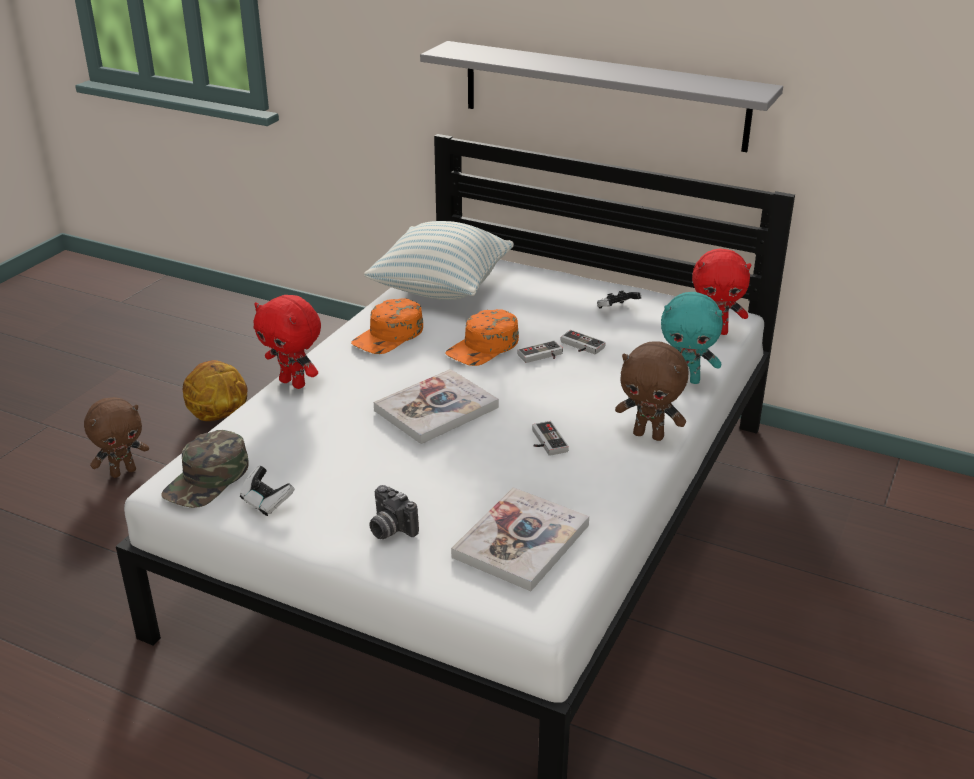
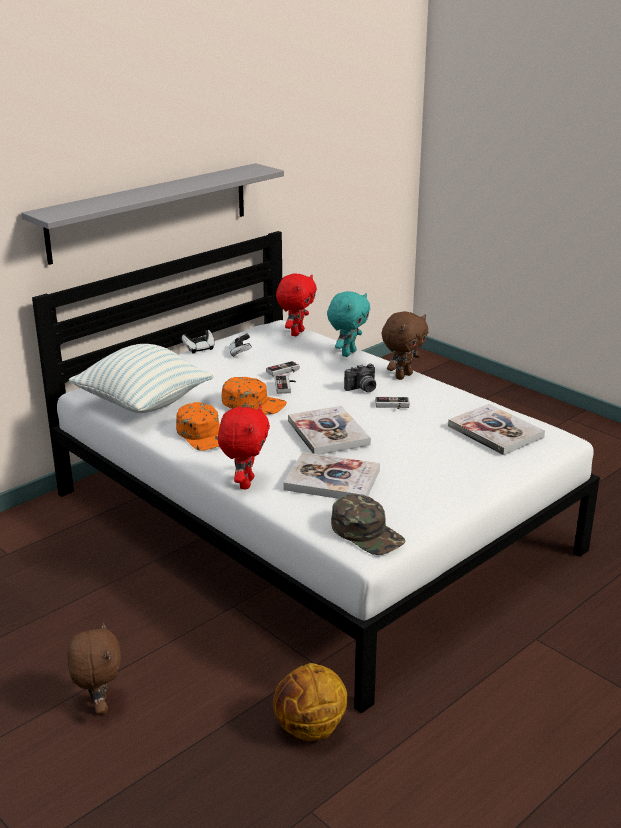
camera: 70 degrees left, 5 degrees down
(217, 416) = (50, 634): basketball -> basketball (310, 729)
(266, 502) = (410, 512): game controller -> game controller (199, 349)
(294, 383) = (245, 483): red plush toy -> red plush toy turned 45 degrees counterclockwise
(320, 434) = (332, 480): none -> book
(389, 529) = (465, 470): camera -> camera (362, 389)
(483, 347) = (254, 403): orange cap -> orange cap turned 45 degrees counterclockwise

